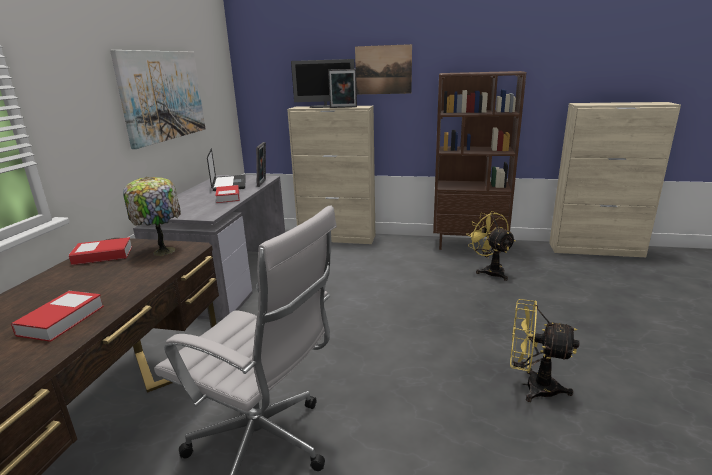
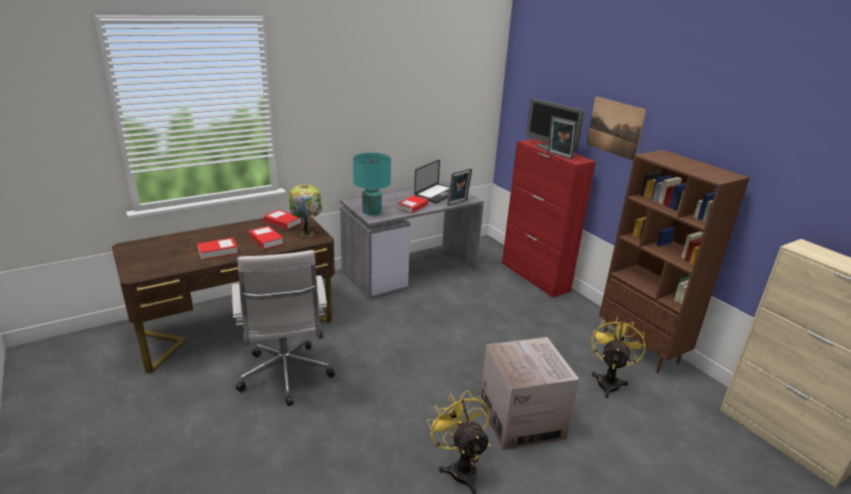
camera: 45 degrees right, 5 degrees up
(119, 278) = (266, 240): none -> book
(163, 96) = (400, 114): picture -> none
(193, 212) = (371, 211): none -> turquoise table lamp
(337, 238) = (535, 277): beige cabinet -> red cabinet
(497, 325) = (521, 419): none -> cardboard box

